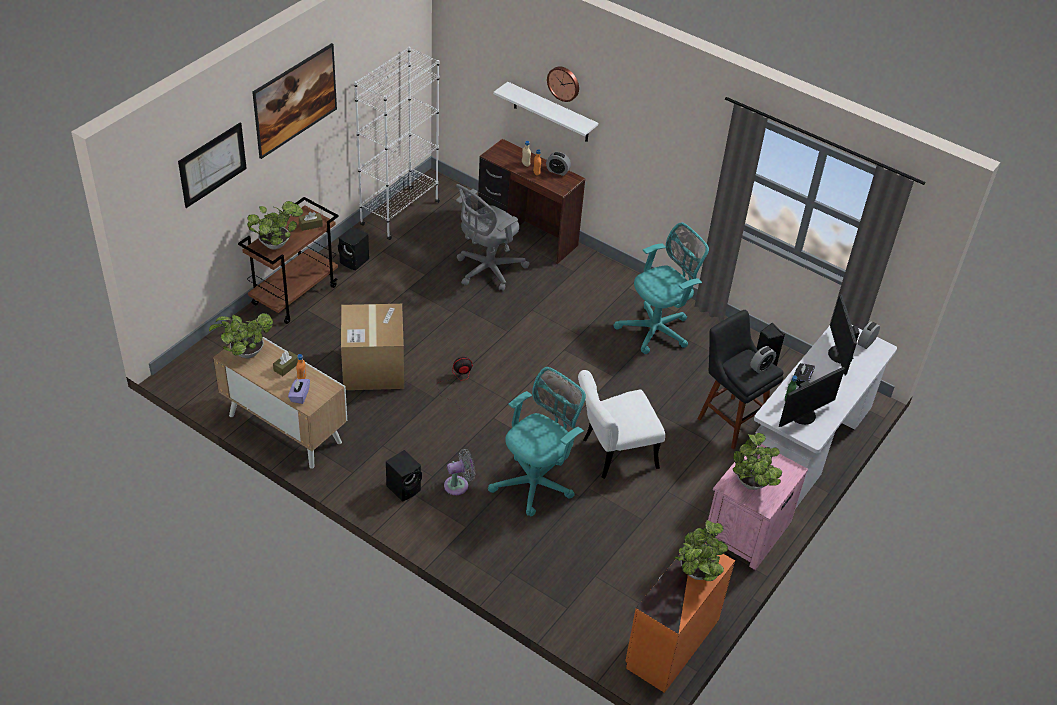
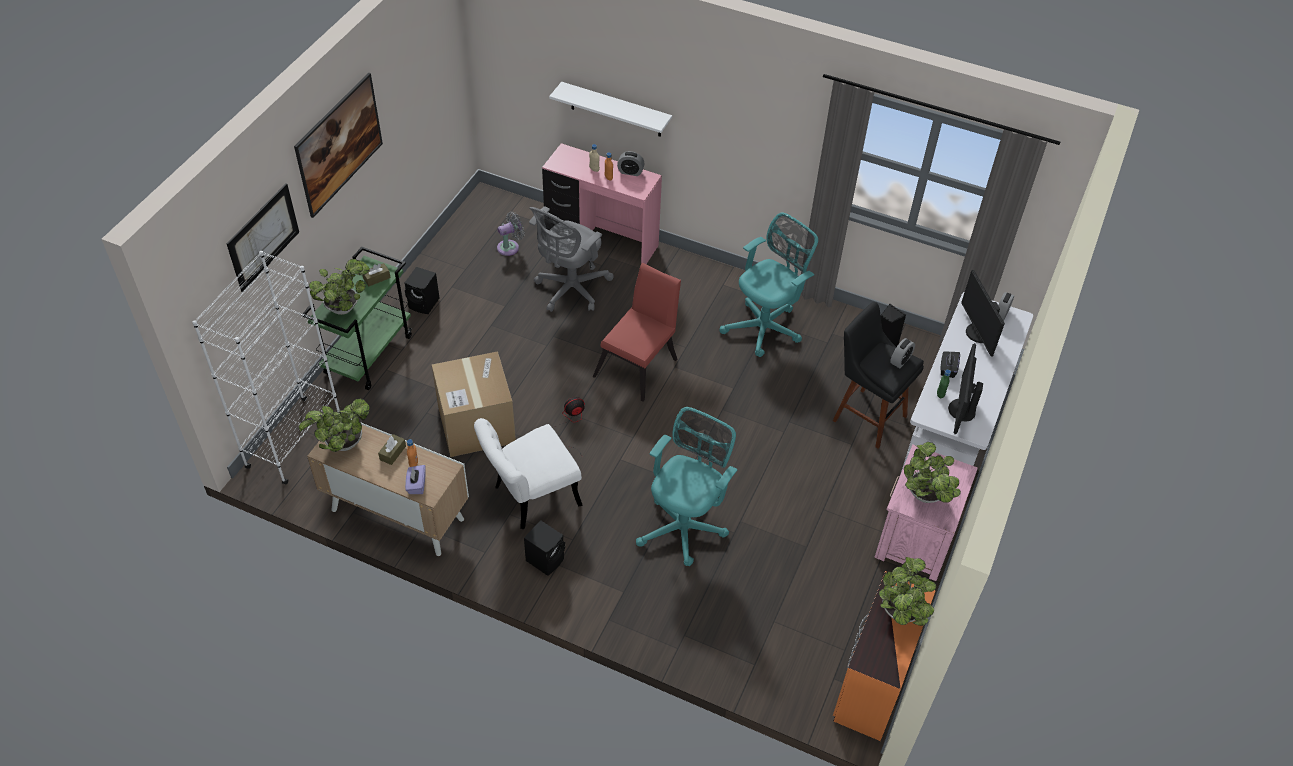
camera: 10 degrees left, 5 degrees up
(295, 294) = (368, 354): brown cart -> green cart
(399, 213) = (459, 239): white bookcase -> white bookcase (294, 440)
(459, 485) = (603, 544): grey fan -> grey fan (510, 247)
(527, 235) = (601, 242): brown desk -> pink desk
(532, 342) = (639, 364): none -> red chair
(564, 83) = (628, 76): wall clock -> none
(613, 453) = (756, 477): white chair -> white chair (529, 497)
(803, 415) = (960, 409): monitor -> monitor turned 150 degrees clockwise

